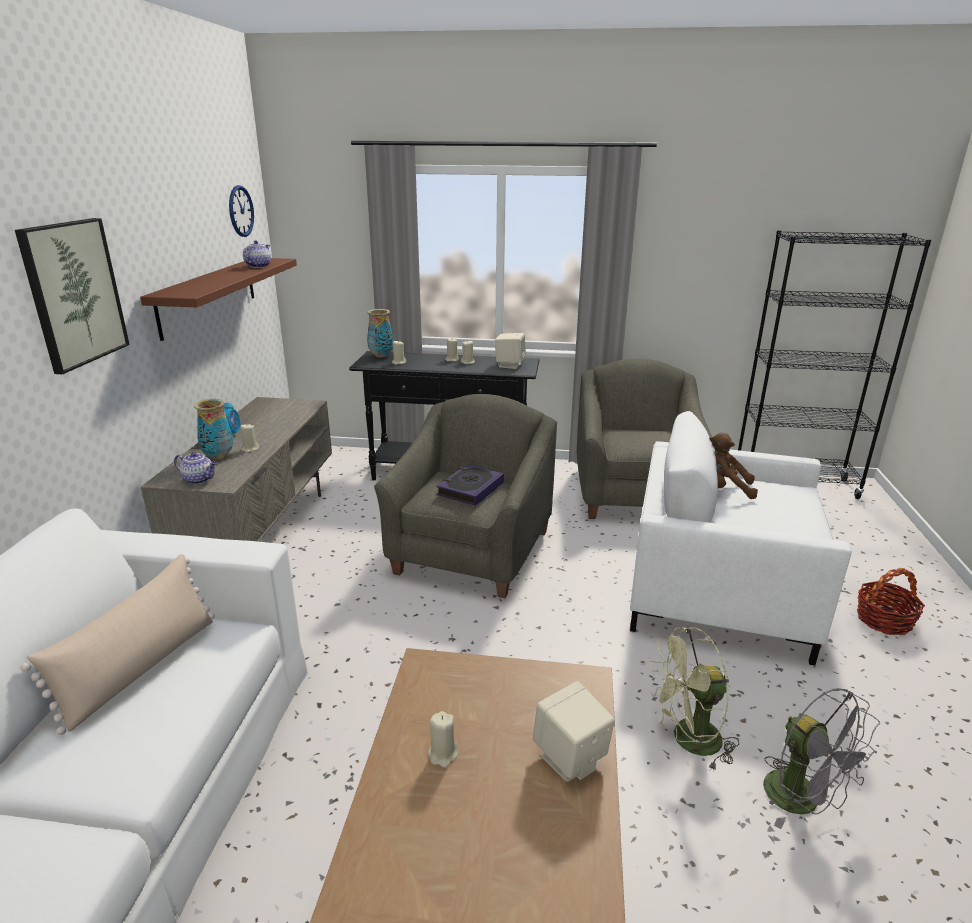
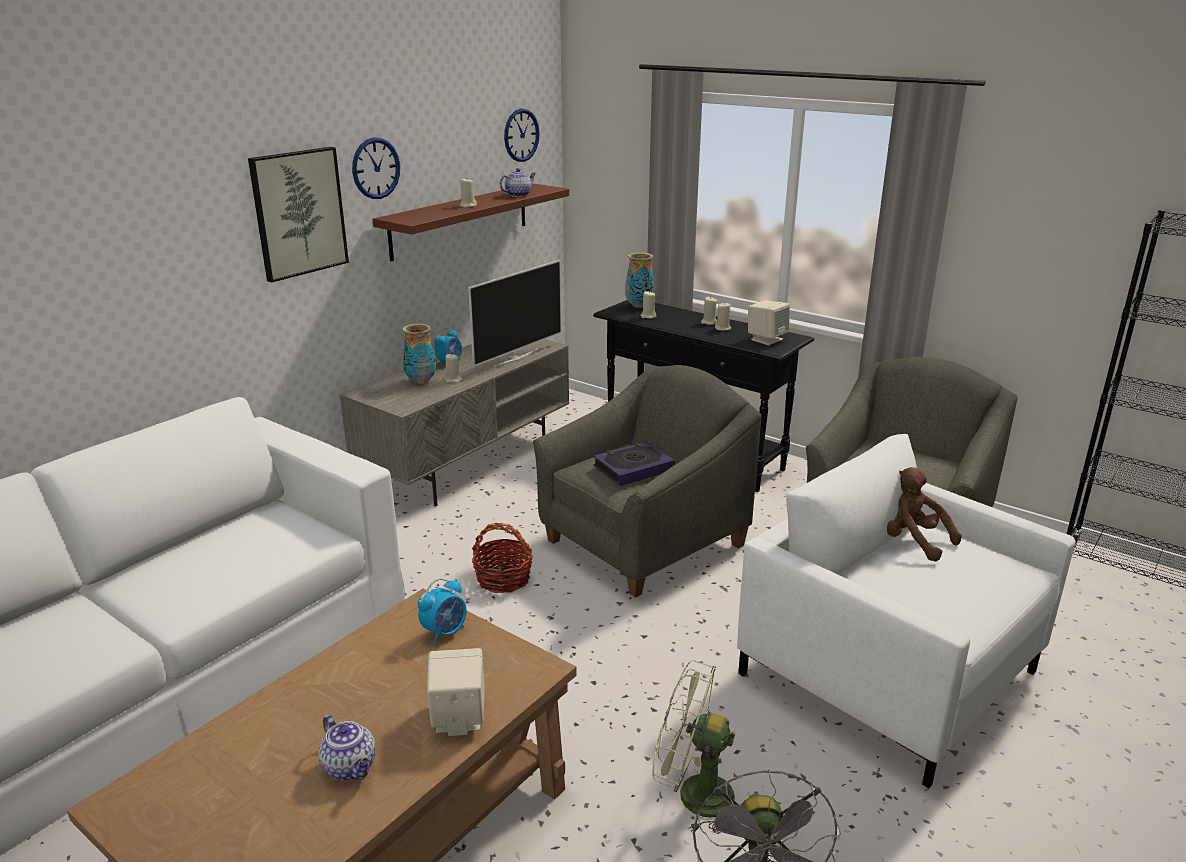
camera: 30 degrees right, 0 degrees up
(136, 242) = (376, 168): none -> wall clock
(141, 668) = (239, 540): beige pillow -> none
(199, 479) = (387, 398): teapot -> teapot (351, 767)
(290, 419) = (515, 358): none -> television
(443, 754) = (367, 675): beige candle -> beige candle (468, 205)
(471, 681) = (445, 632): none -> alarm clock
(884, 620) = (1092, 779): basket -> basket (503, 579)

